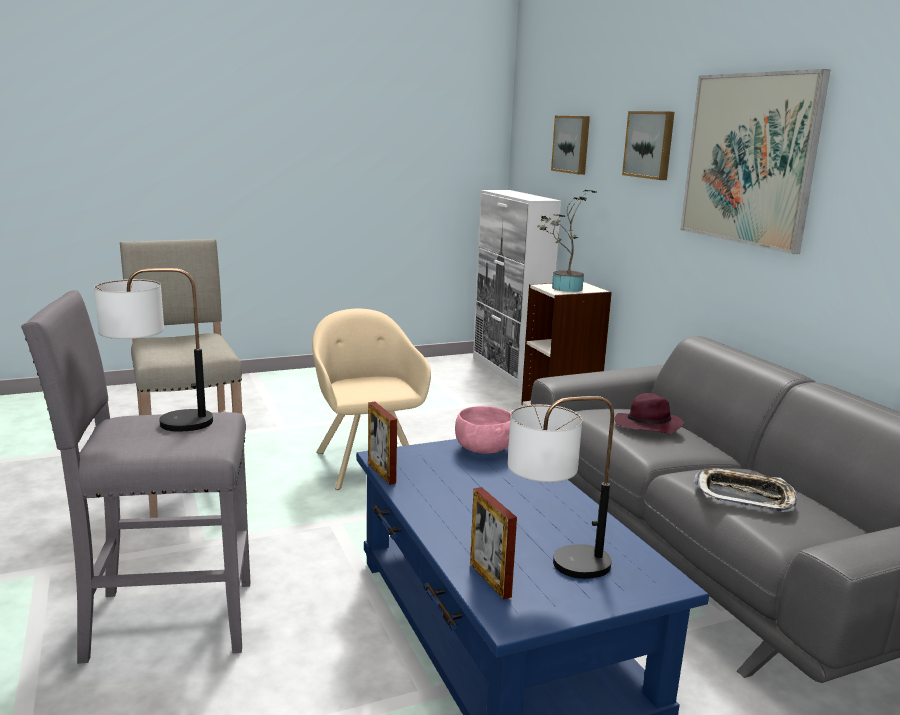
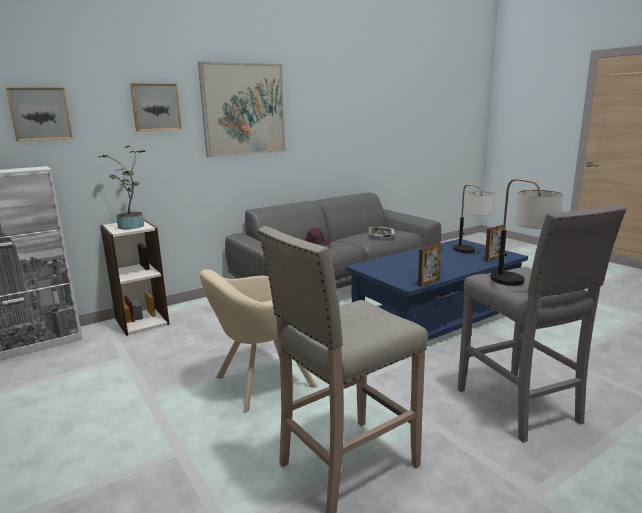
camera: 100 degrees left, 0 degrees up
(483, 449) = (376, 268): pink bowl -> none

